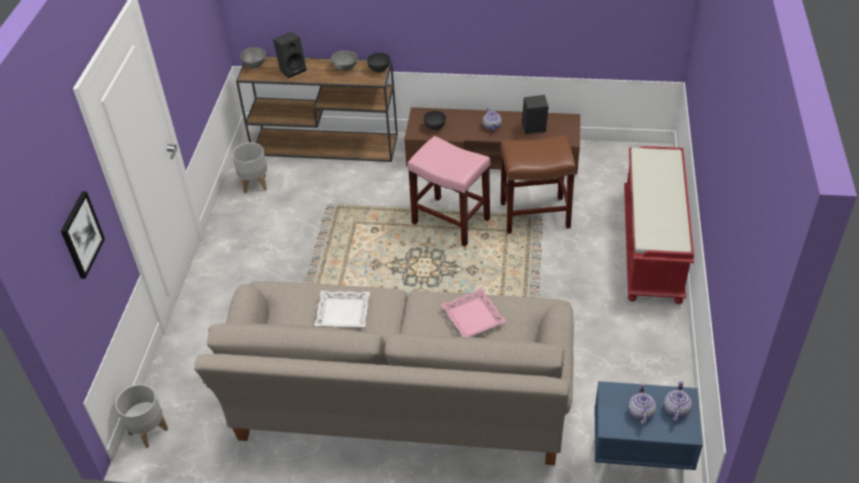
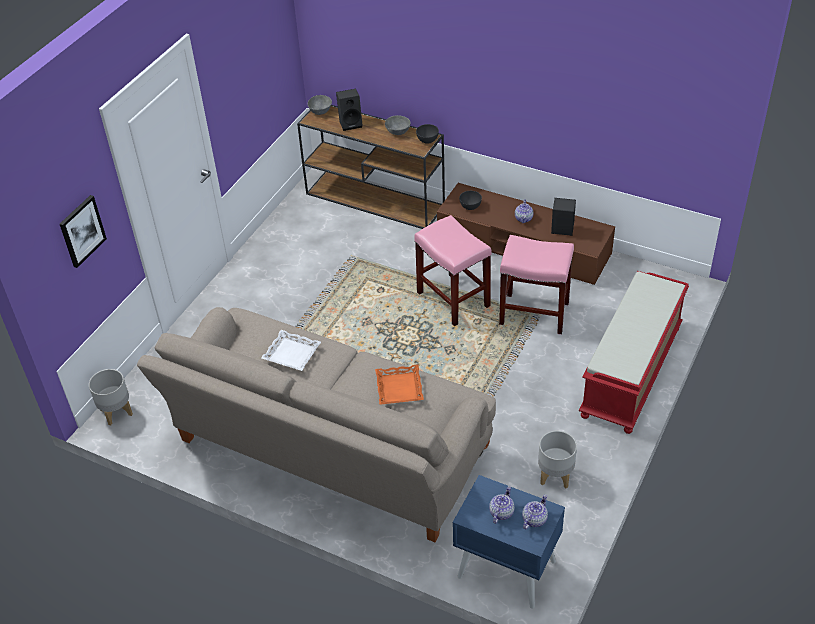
camera: 20 degrees right, 0 degrees up
(255, 184) = (297, 221): grey planter -> grey planter (555, 476)
(473, 317) = (399, 388): pink tray -> orange tray
(535, 214) = (535, 313): brown stool -> pink stool

